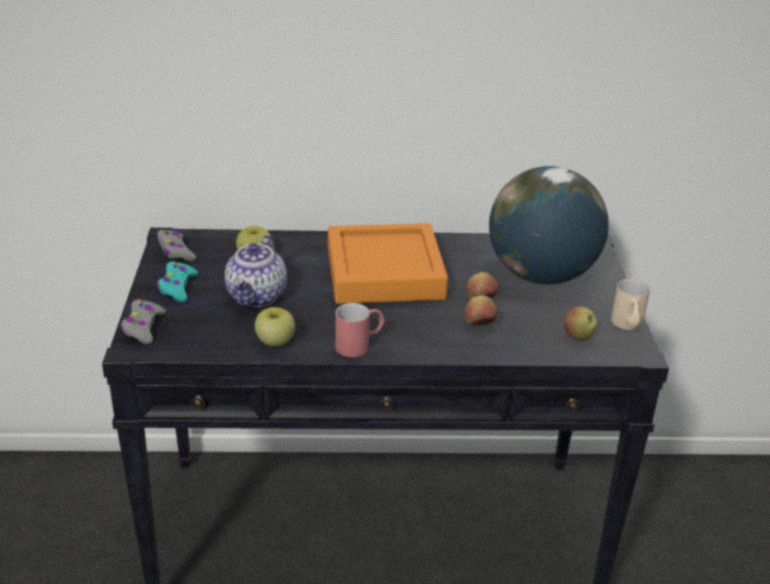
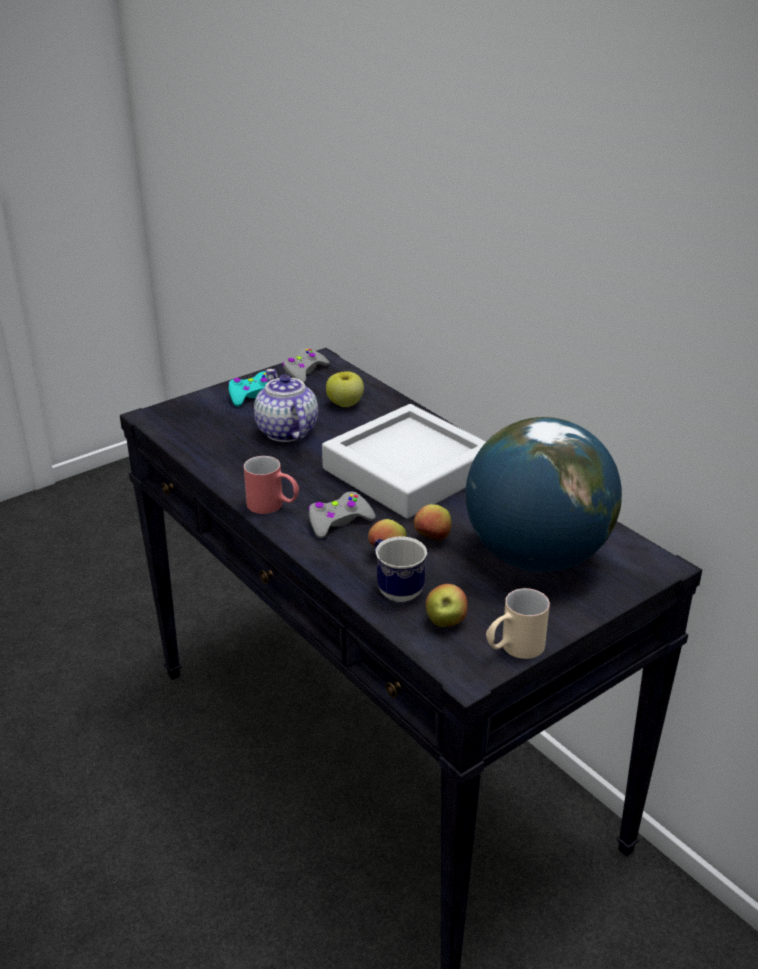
camera: 55 degrees right, 0 degrees up
(143, 327) = (182, 408): grey game controller -> grey game controller (339, 521)
(257, 296) = (285, 431): teapot -> teapot turned 90 degrees clockwise
(275, 342) = (229, 467): apple -> none
(384, 273) = (408, 471): orange tray -> grey tray
(523, 339) = (395, 589): none -> mug

